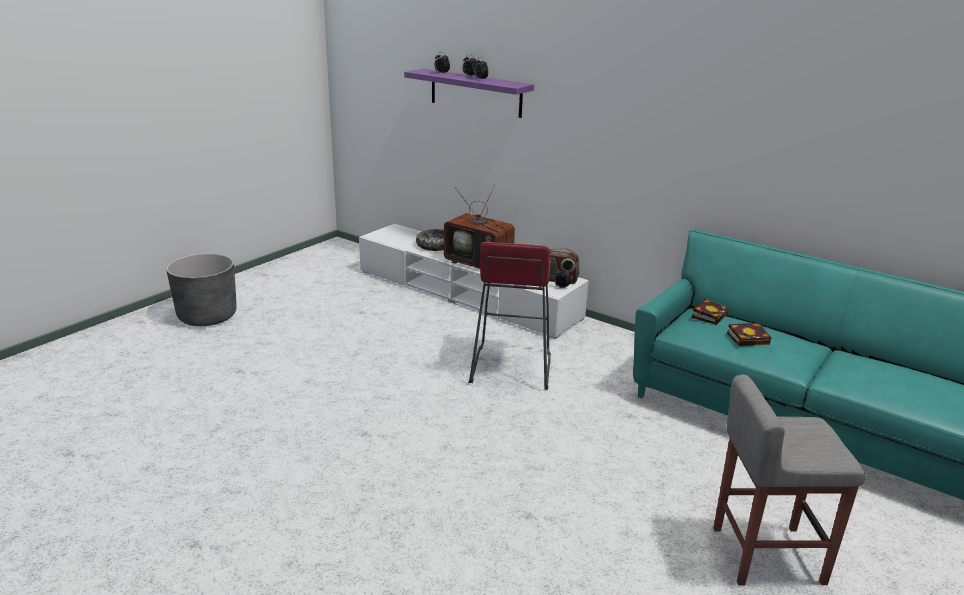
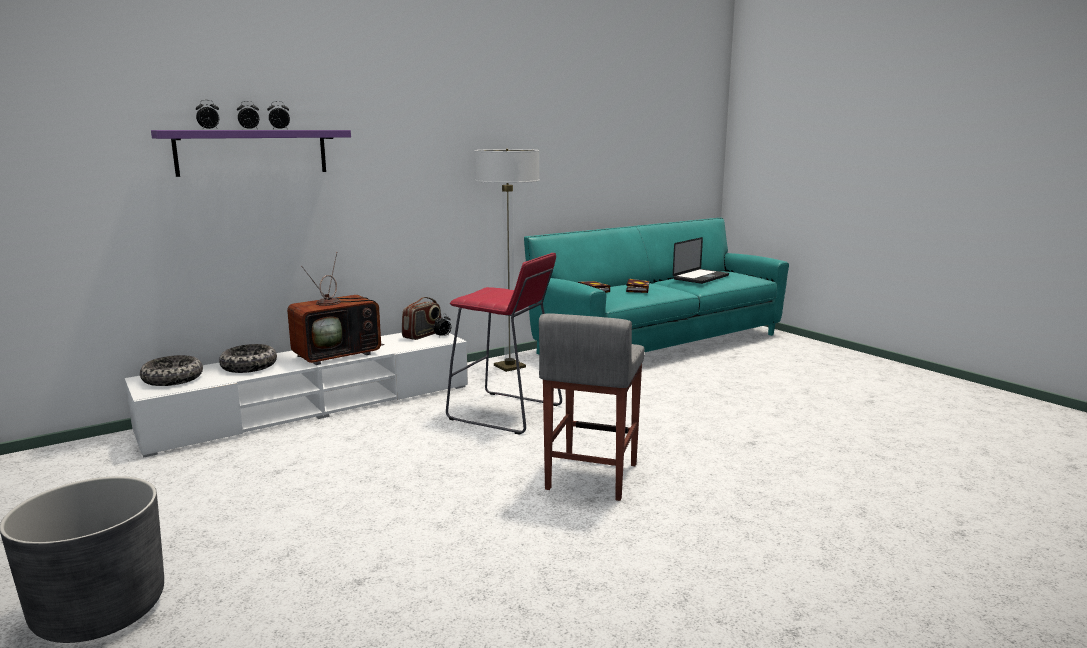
camera: 70 degrees left, 10 degrees down
(398, 234) = (173, 379): none -> bowl
(627, 348) = (509, 367): none -> floor lamp
(765, 555) = (799, 384): grey stool -> grey stool (591, 477)
(882, 374) = (701, 277): none -> laptop

